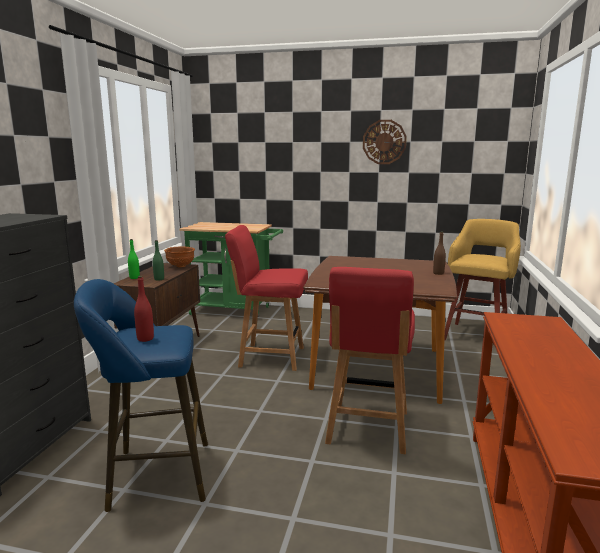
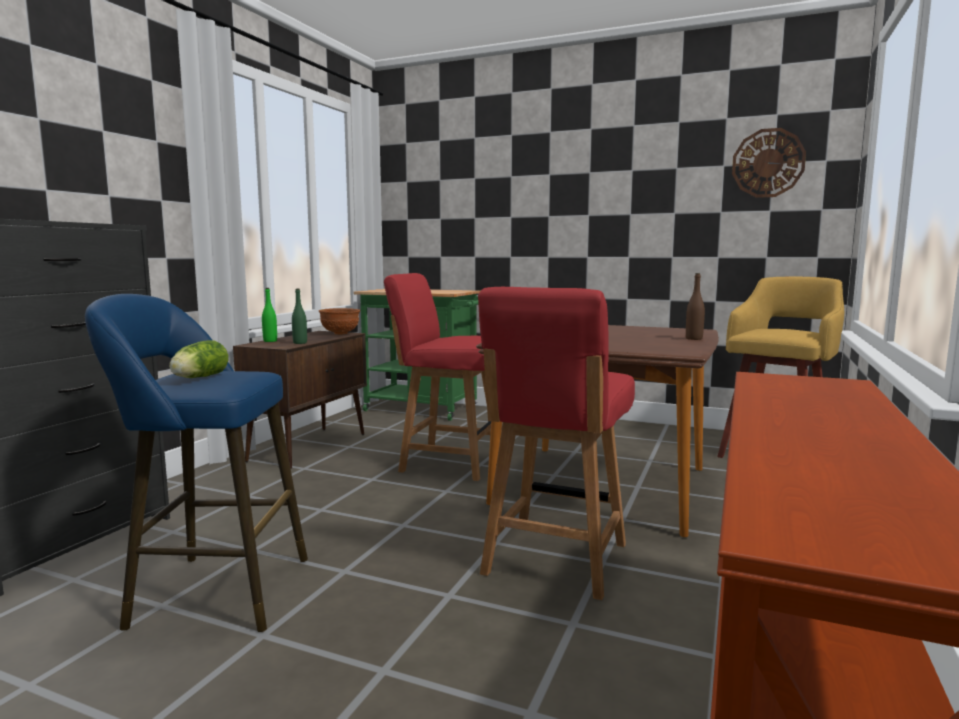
camera: 10 degrees right, 5 degrees down
(145, 339) = (198, 378): red bottle -> lettuce
(384, 142) = (638, 170): wall clock -> wall clock (768, 163)

